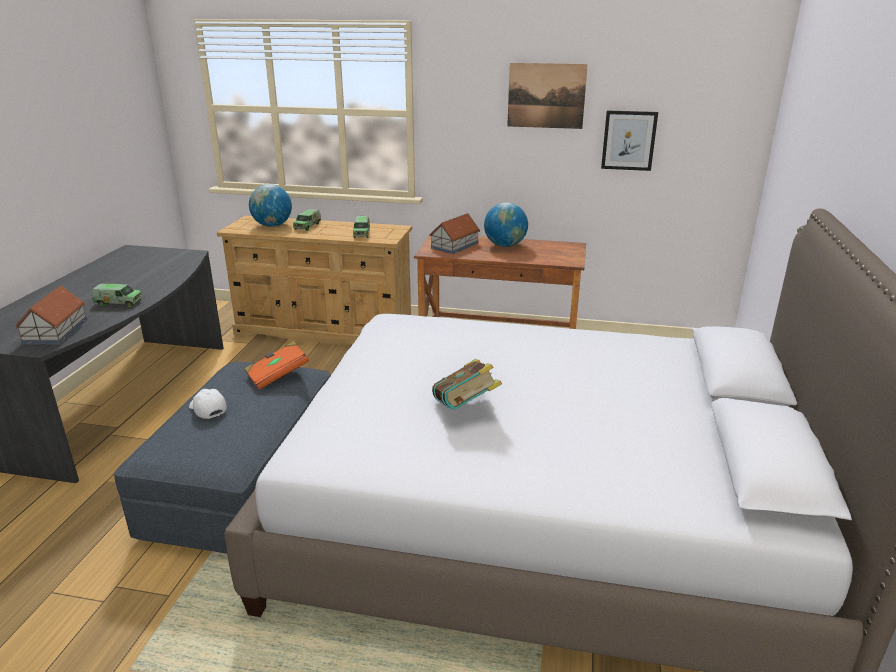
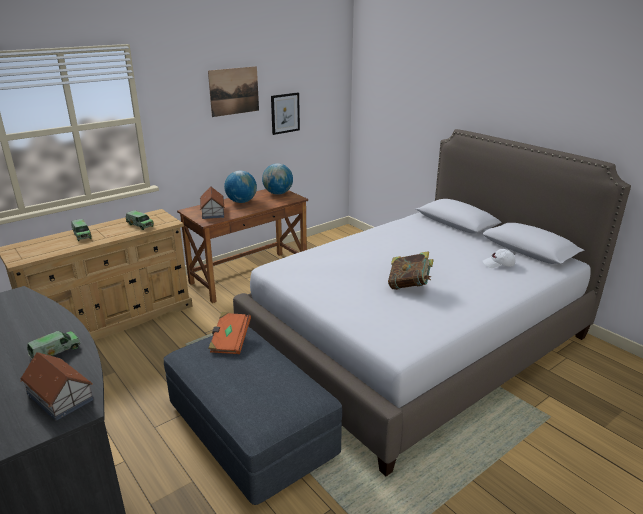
camera: 50 degrees left, 0 degrees up
(207, 409) = (233, 383): white cap -> white cap (498, 264)
(272, 225) = (49, 245): globe -> globe (278, 193)

